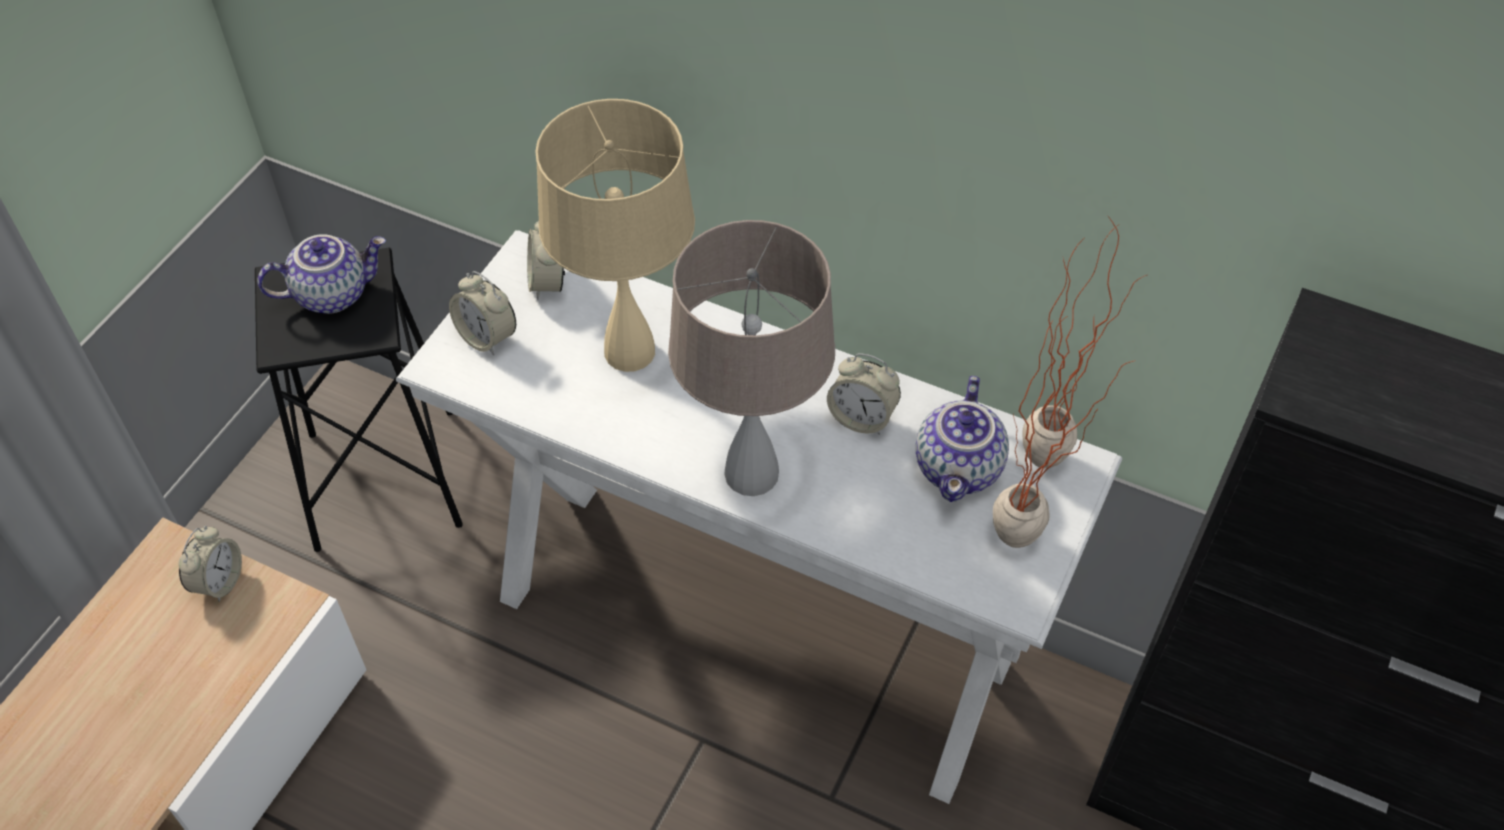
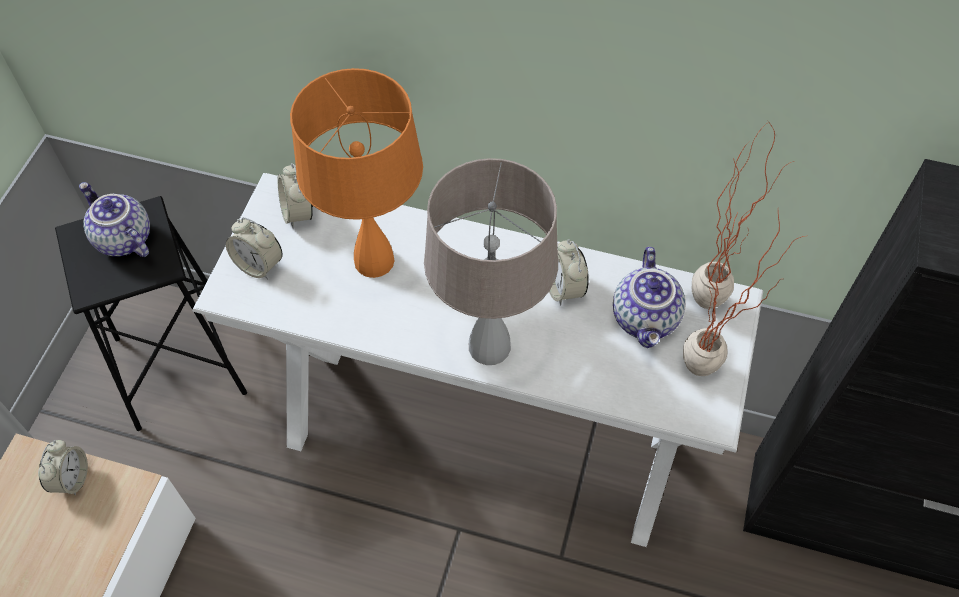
camera: 10 degrees left, 5 degrees up
(332, 293) = (122, 239): teapot -> teapot turned 105 degrees counterclockwise
(630, 352) = (375, 261): beige table lamp -> orange table lamp
(862, 418) = (564, 288): alarm clock -> alarm clock turned 60 degrees clockwise

